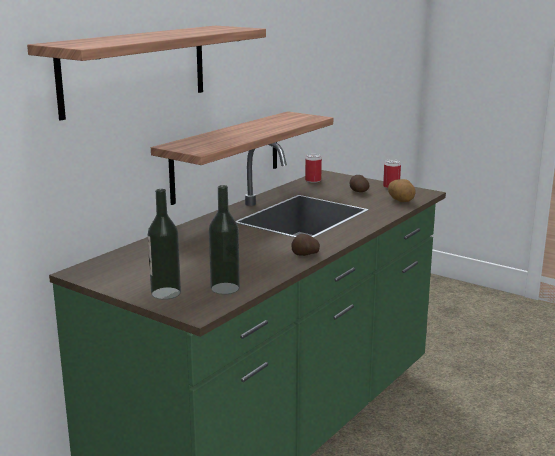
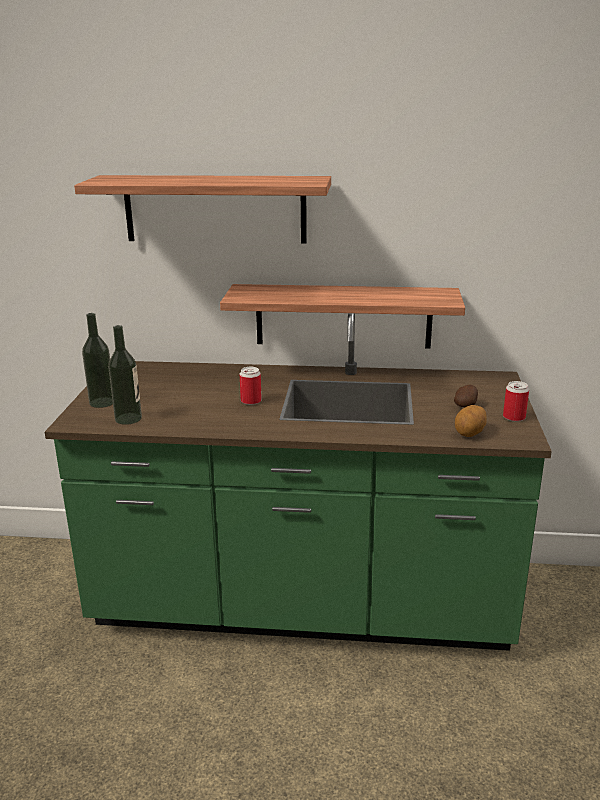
camera: 60 degrees right, 5 degrees up
(305, 255) = (237, 428): potato -> none
(313, 181) = (467, 377): can -> can (251, 401)

